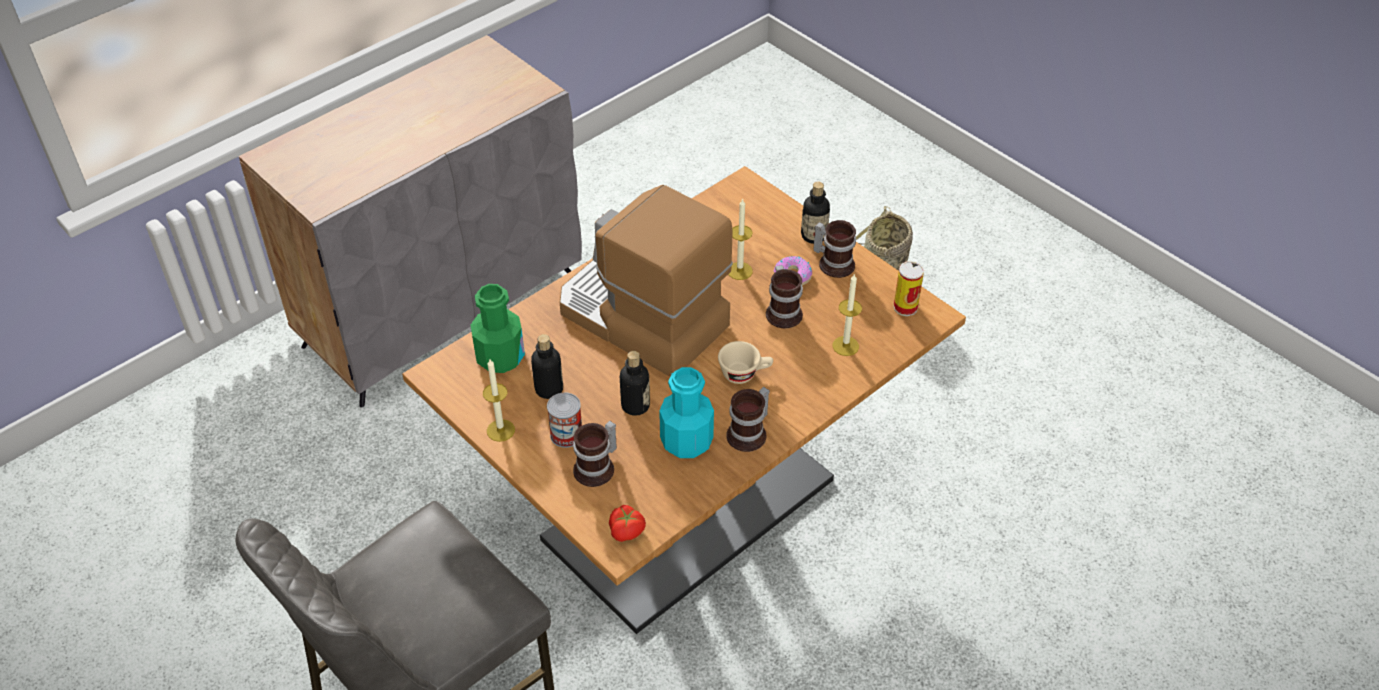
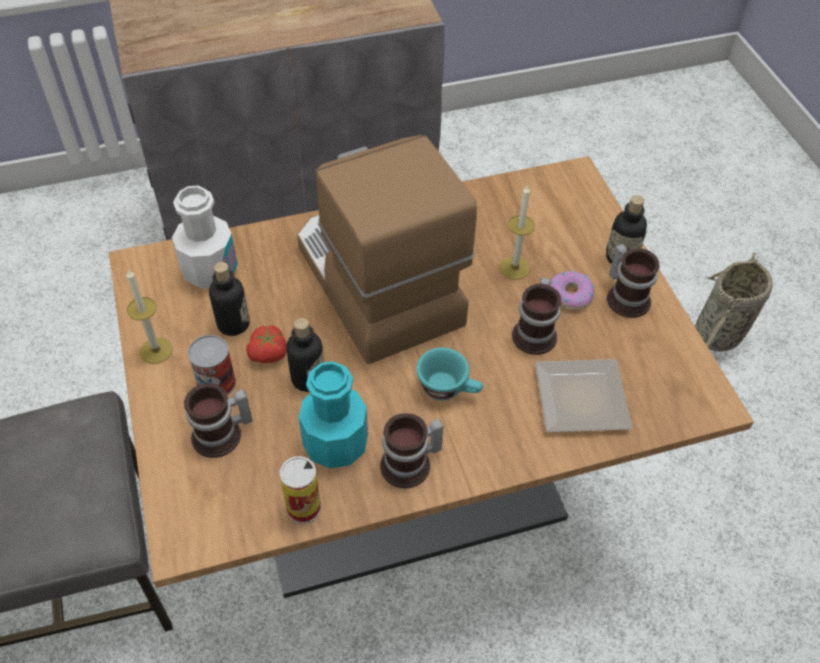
camera: 25 degrees right, 5 degrees up
(500, 357) = (210, 270): green bottle -> white bottle
(627, 531) = (203, 526): tomato -> tomato (269, 353)
(744, 373) = (449, 389): beige cup -> turquoise cup
(845, 346) = (584, 401): candle -> plate
(905, 307) = (683, 381): can -> can (303, 508)

